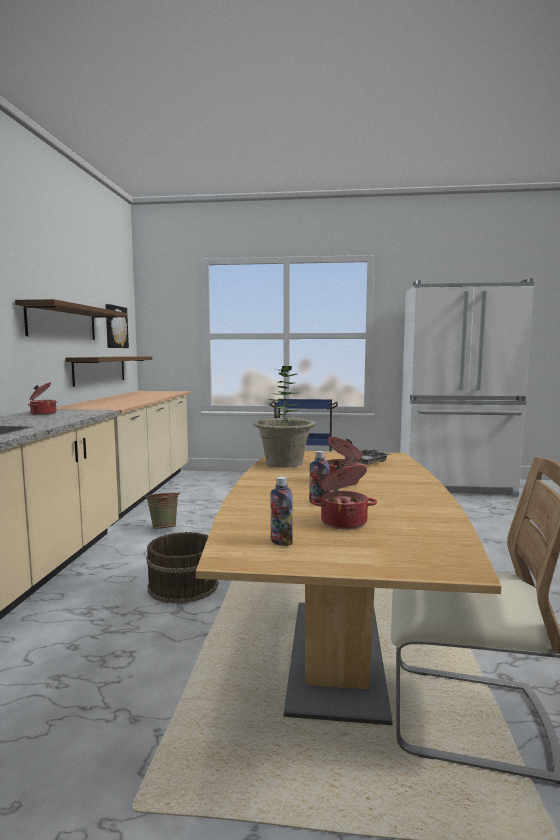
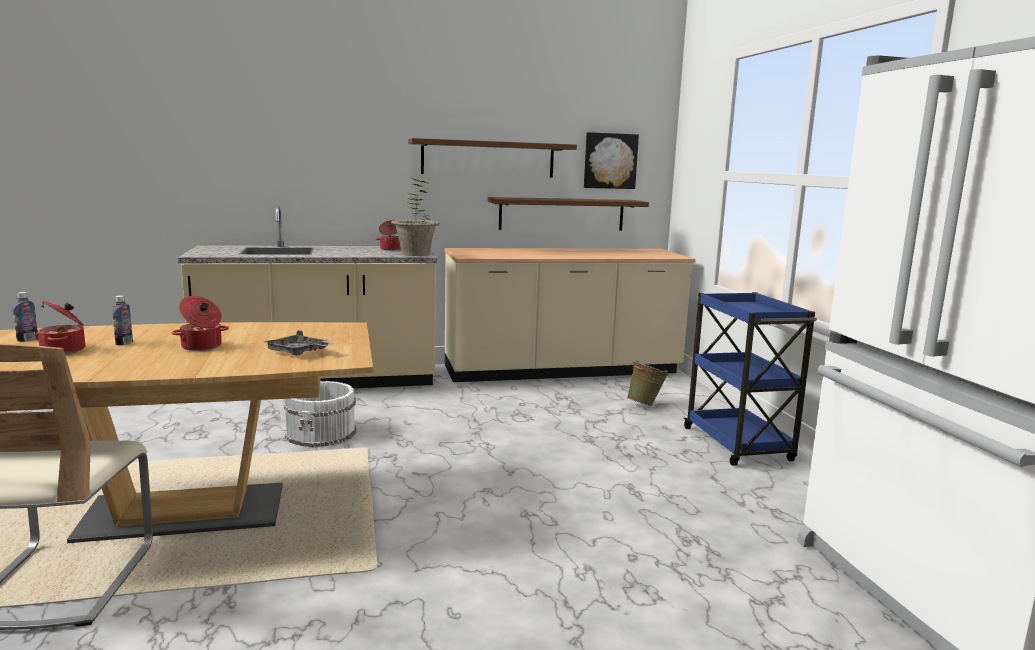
camera: 70 degrees right, 5 degrees up
(164, 528) = (461, 401): green bucket -> green bucket (646, 405)
(183, 585) = (321, 433): brown bucket -> white bucket
(284, 463) = (291, 328): potted plant -> potted plant (415, 254)

